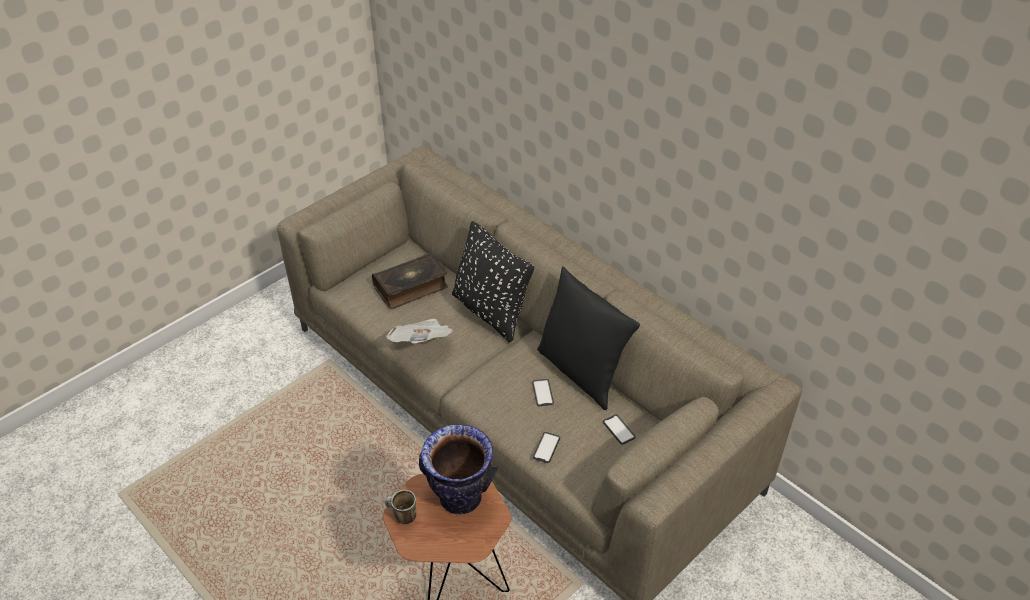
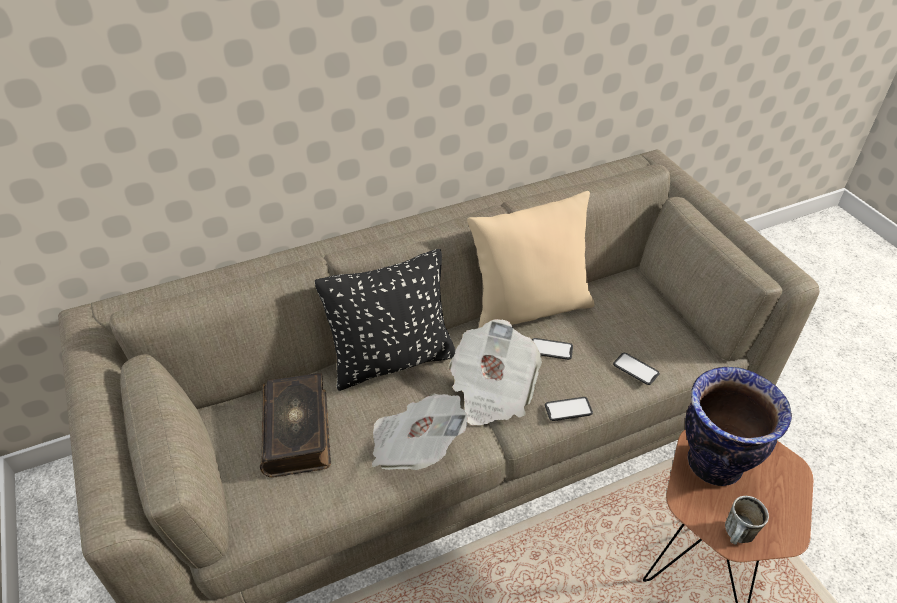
camera: 70 degrees left, 0 degrees up
(487, 370) = (492, 390): none -> newspaper
(581, 372) = (529, 309): black pillow -> beige pillow
(618, 430) = (624, 304): phone -> phone (568, 409)

